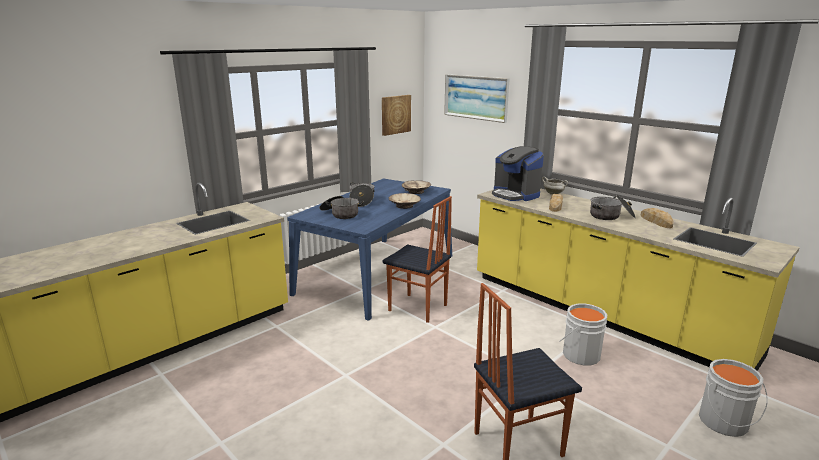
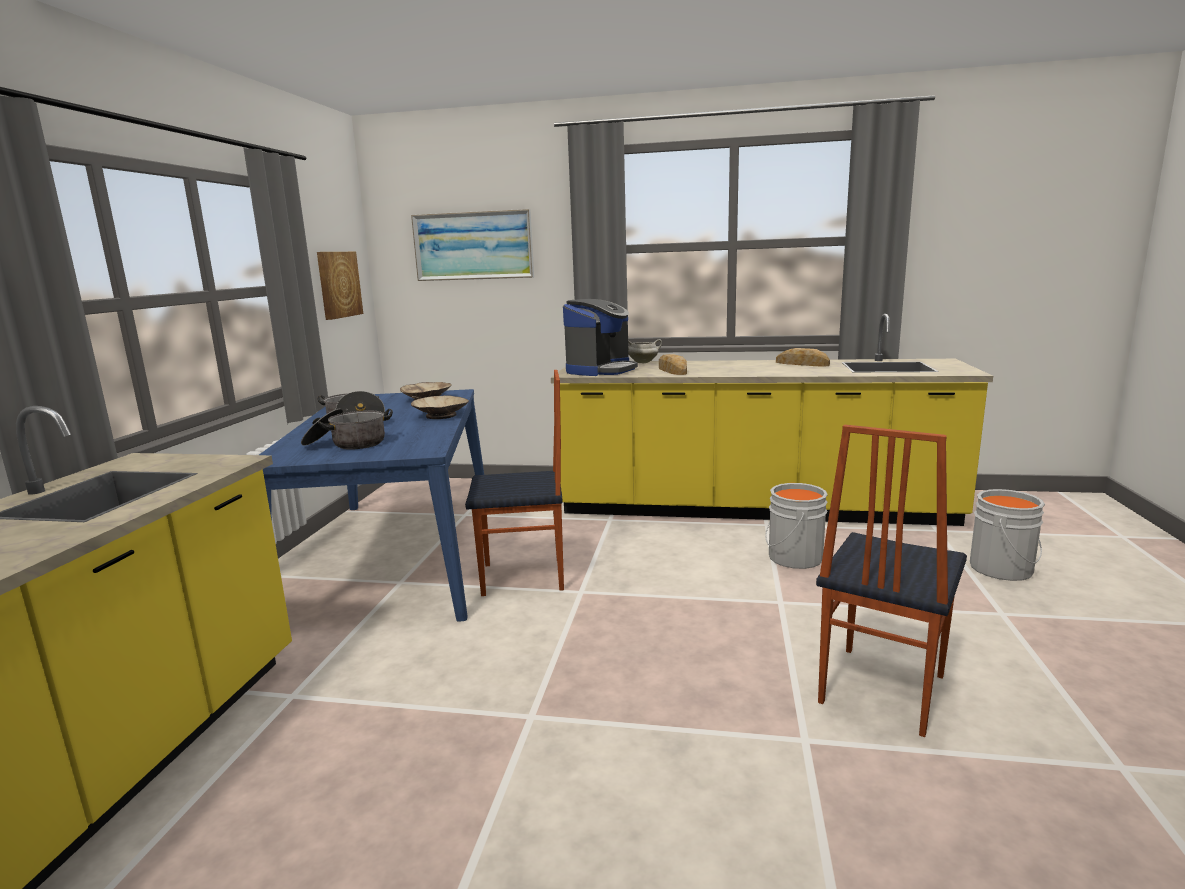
camera: 35 degrees left, 5 degrees down
(515, 195) = (601, 370): coffee machine -> coffee machine turned 75 degrees counterclockwise
(611, 216) = (752, 368): cooking pot -> none

